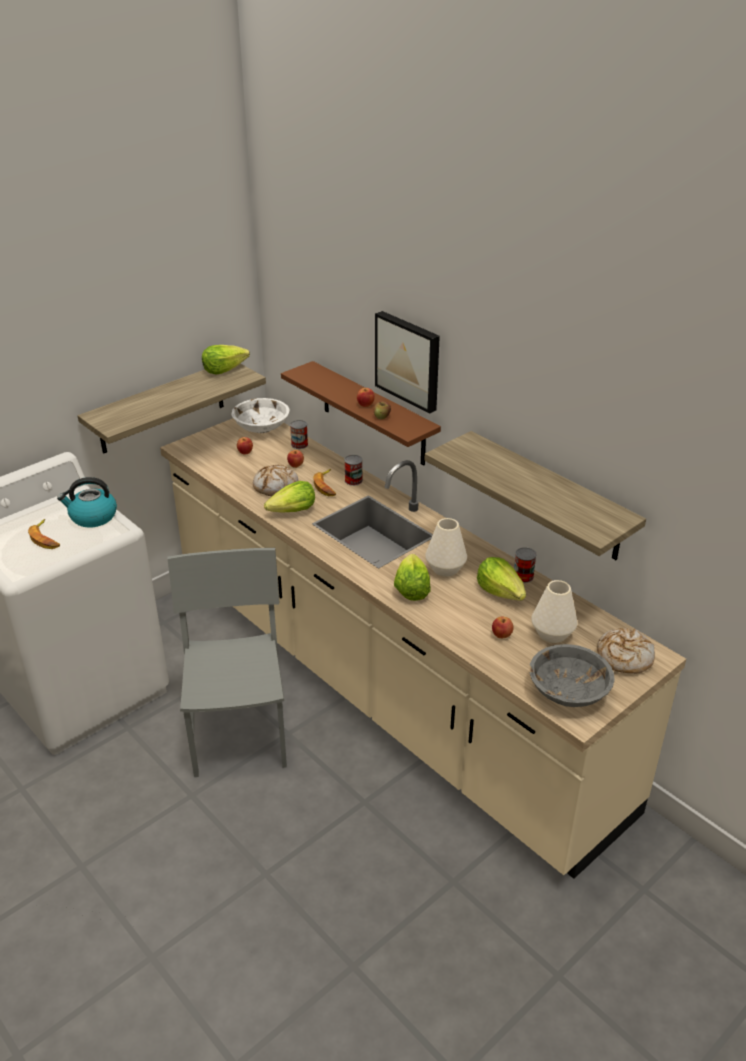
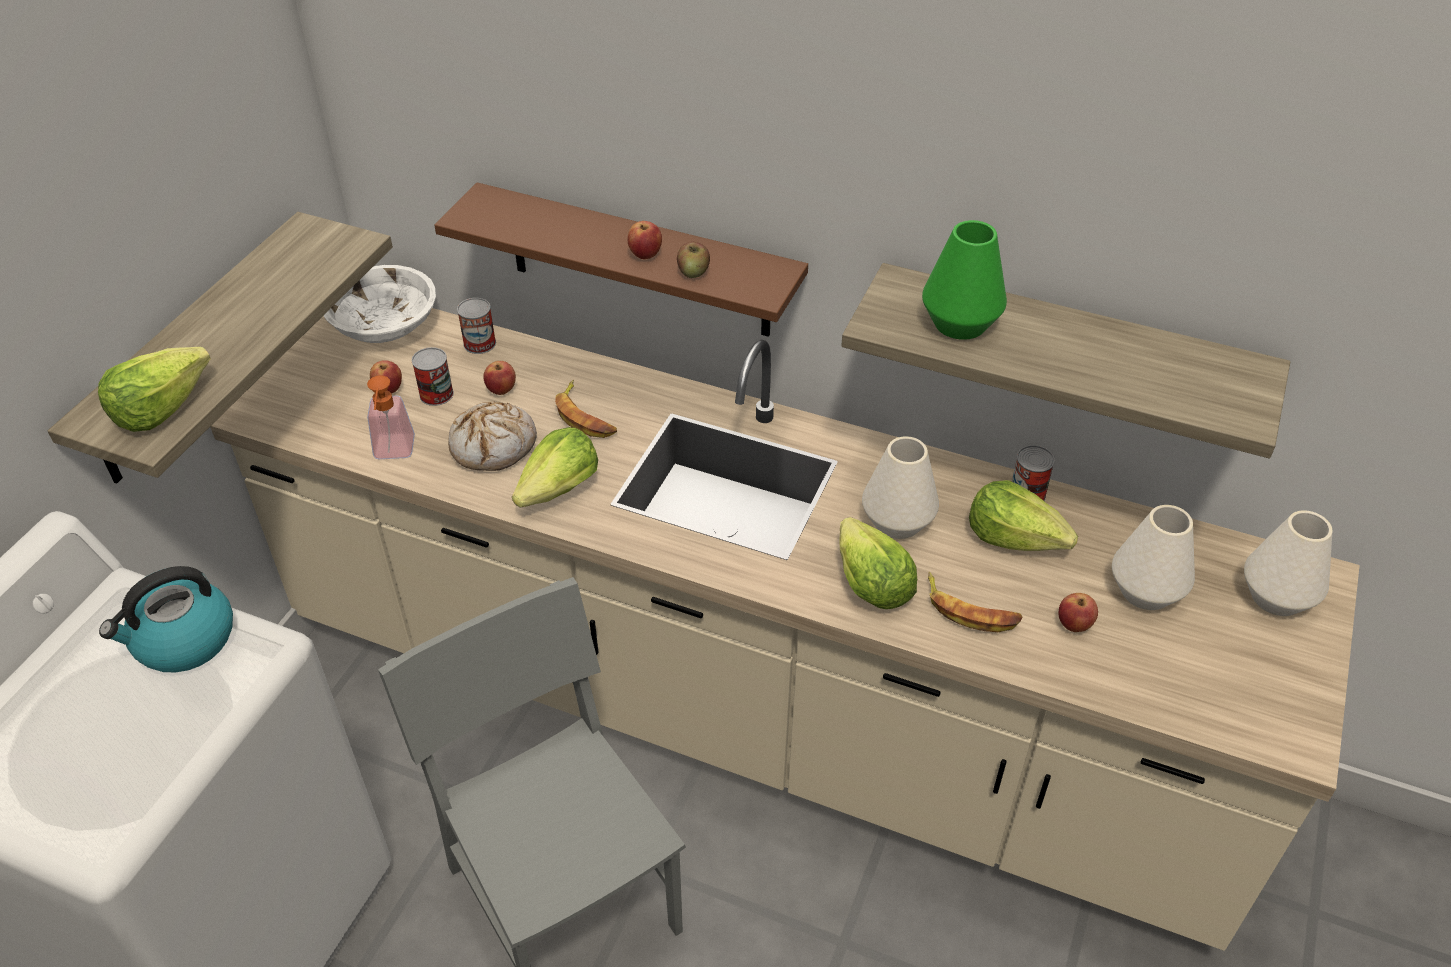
camera: 25 degrees left, 10 degrees up
(46, 538) = (111, 729): banana -> banana (970, 610)
(224, 369) = (296, 239): lettuce -> lettuce (160, 407)
(229, 478) = (393, 453): none -> soap dispenser
(353, 480) = (625, 390): can -> can (436, 394)
(409, 360) = (725, 153): picture -> none
(486, 462) = (960, 323): none -> green vase
(568, 691) = (1246, 697): grey bowl -> none
(623, 657) = (1276, 597): bread -> white vase

